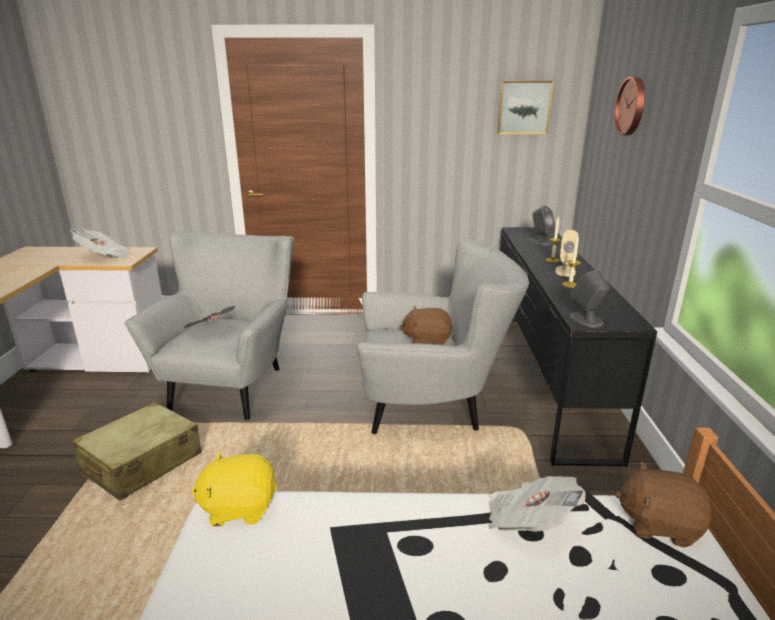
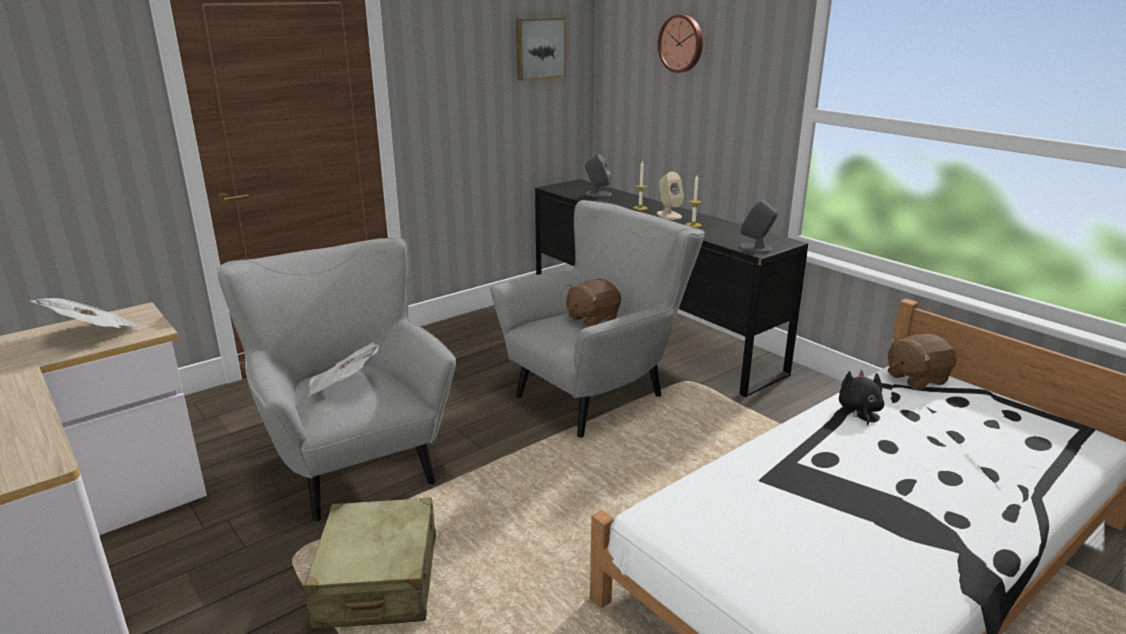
camera: 40 degrees left, 0 degrees up
(239, 507) = (670, 507): yellow plush toy -> none
(528, 521) = (859, 411): newspaper -> black plush toy

